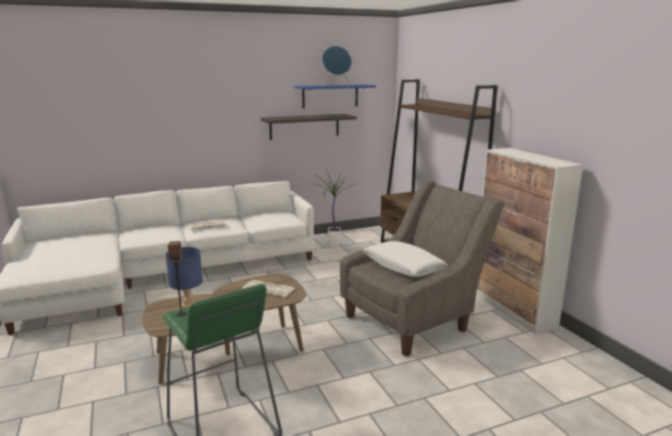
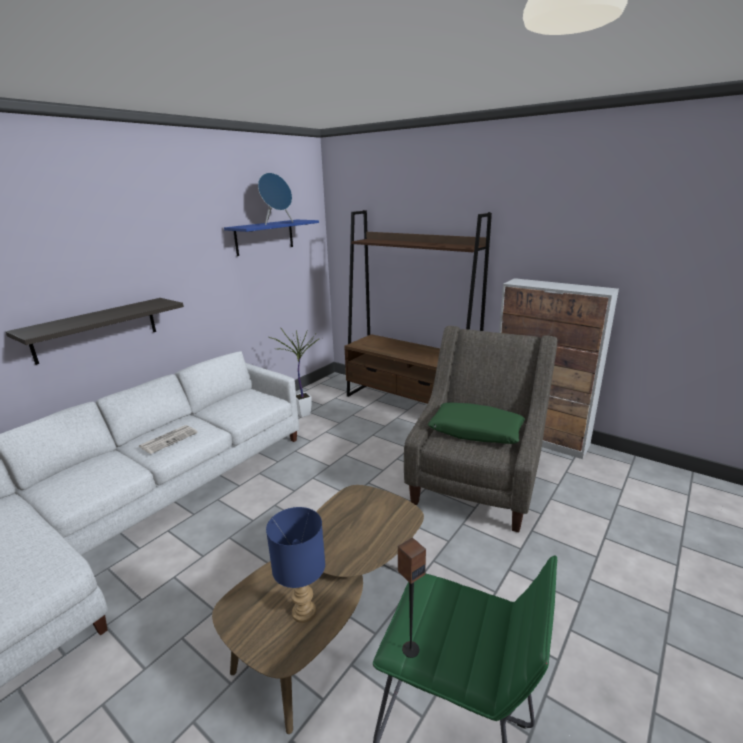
camera: 30 degrees left, 5 degrees up
(269, 289) = (368, 516): newspaper -> none
(304, 126) = (241, 279): shelf -> shelf (96, 329)
(403, 267) = (476, 431): white pillow -> green pillow

